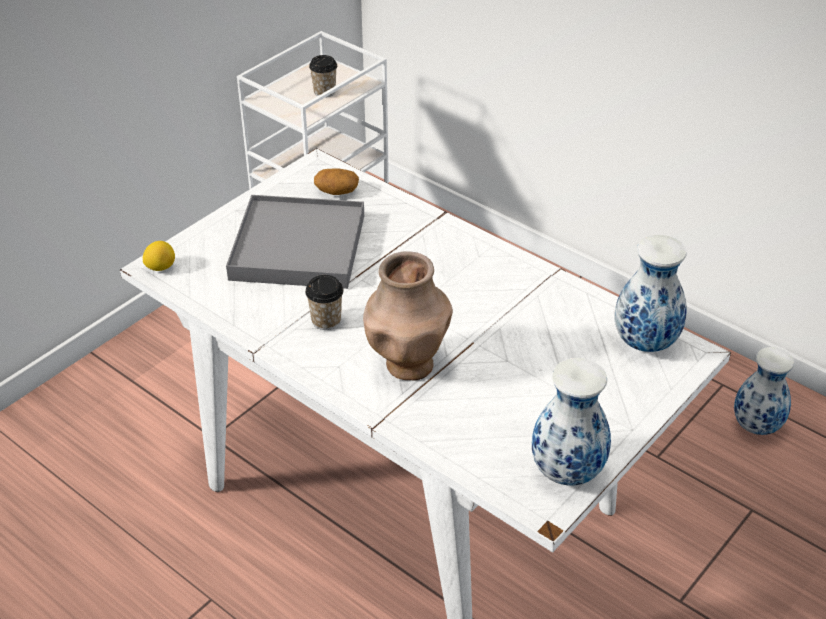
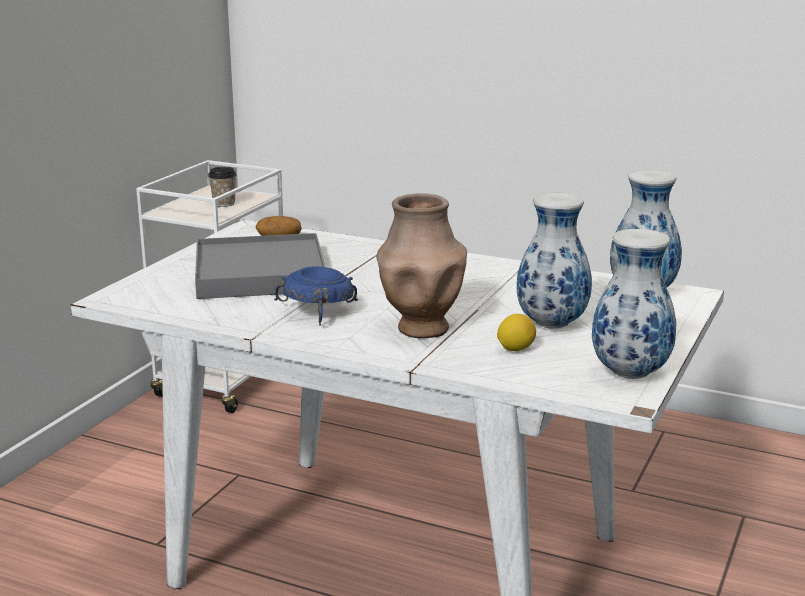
camera: 15 degrees left, 20 degrees down
(160, 267) = (117, 298): lemon -> lemon (515, 349)
(326, 320) = (317, 312): cup -> blue bowl
(756, 427) = (712, 456): vase -> vase (553, 325)

